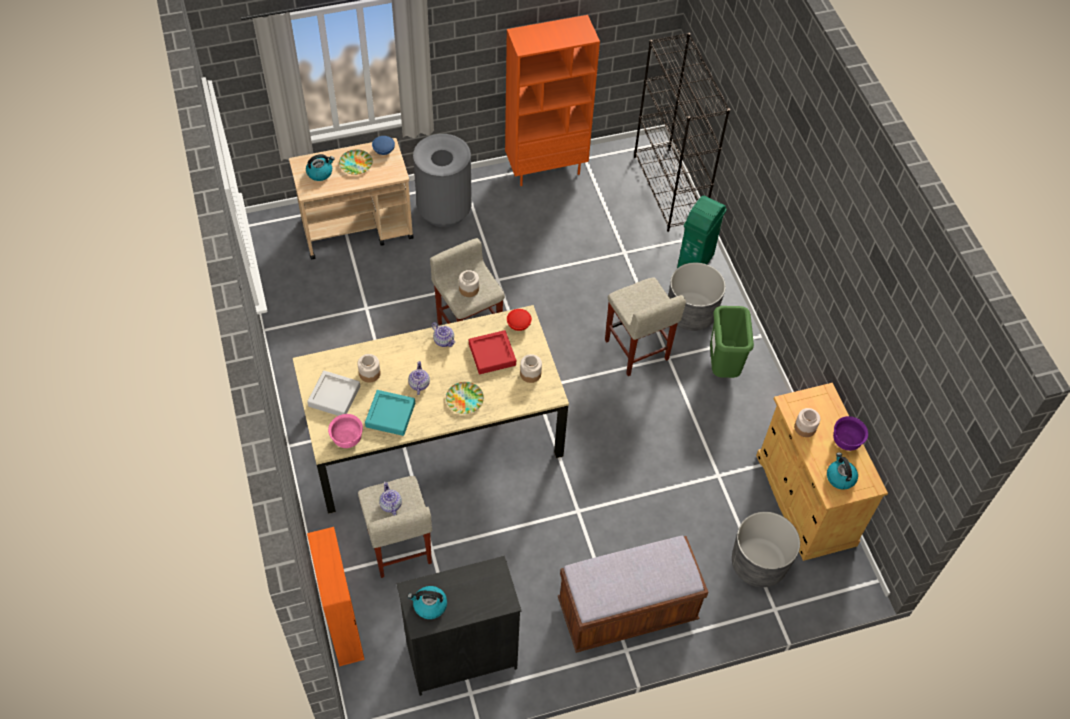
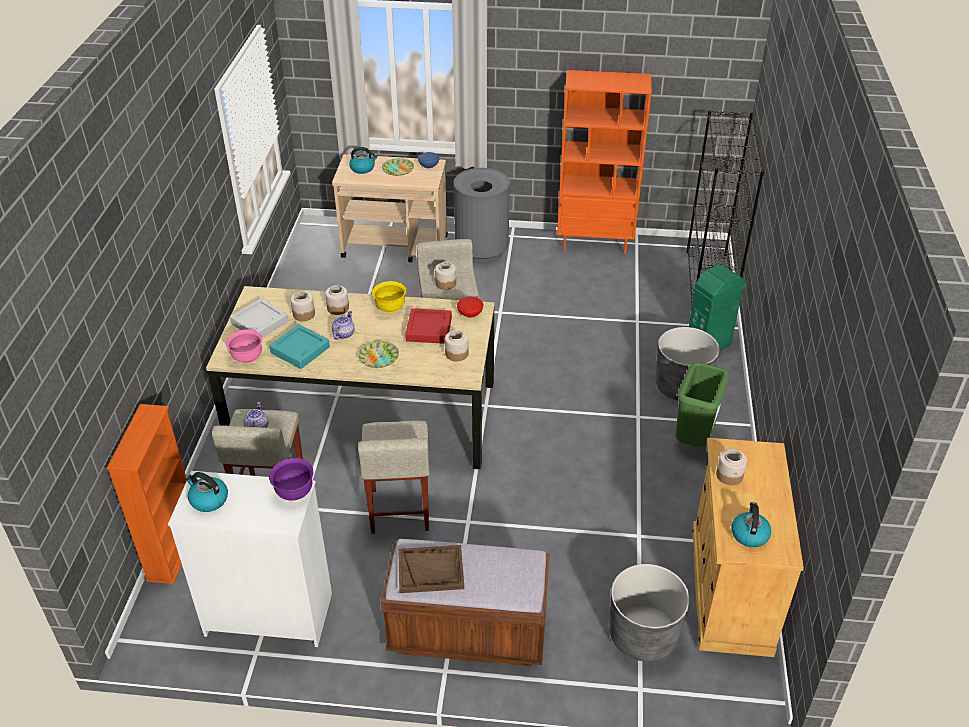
camera: 25 degrees right, 15 degrees down
(397, 356) = (338, 308): none -> jar
(444, 340) = (390, 307): teapot -> yellow bowl
(461, 655) = (269, 613): black dresser -> white dresser
(606, 586) = (431, 570): none -> brown tray
(637, 350) = (607, 402): beige stool -> beige stool (399, 510)
(845, 442) = (773, 502): purple bowl -> purple bowl (294, 492)

